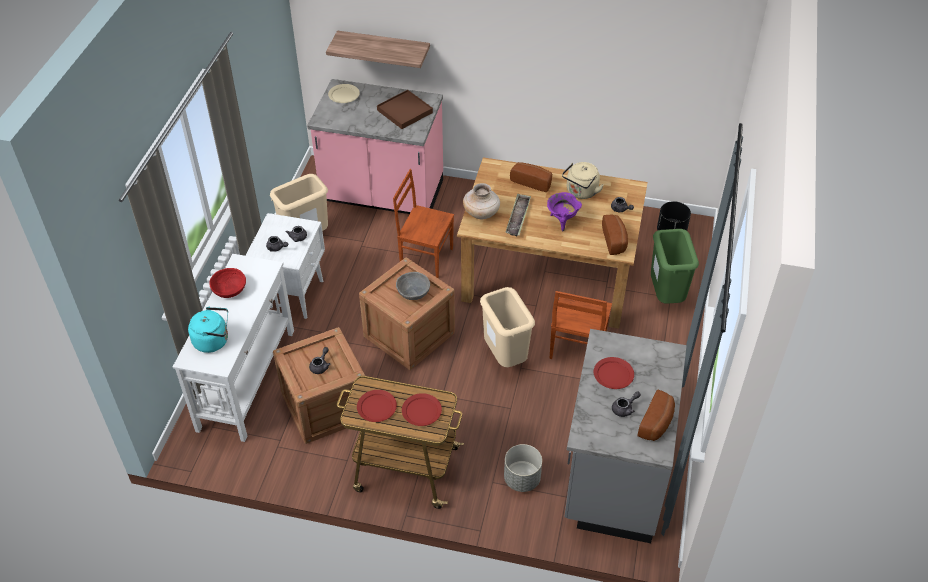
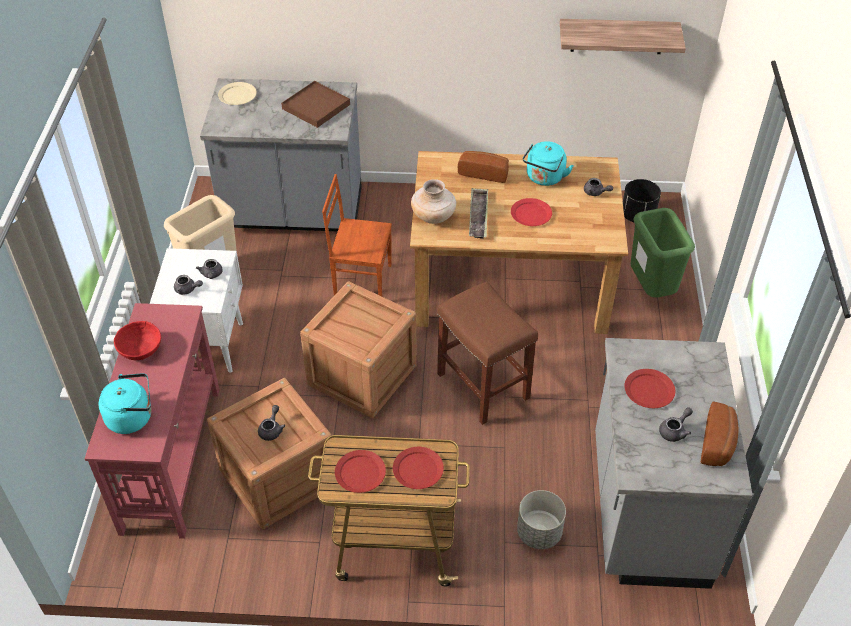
camera: 10 degrees left, 0 degrees up
(247, 379) = (172, 457): white console table -> red console table
(382, 194) = (293, 212): pink counter -> grey counter
(384, 49) = (281, 34): shelf -> shelf (617, 36)
(413, 292) = (366, 322): grey bowl -> none
(506, 357) = (484, 386): beige trash can -> brown stool
(562, 221) = (531, 214): purple cooking pot -> red plate
(576, 348) = (564, 364): brown chair -> none
(581, 192) = (544, 178): beige kettle -> turquoise kettle
(615, 240) = (599, 229): bread -> none

